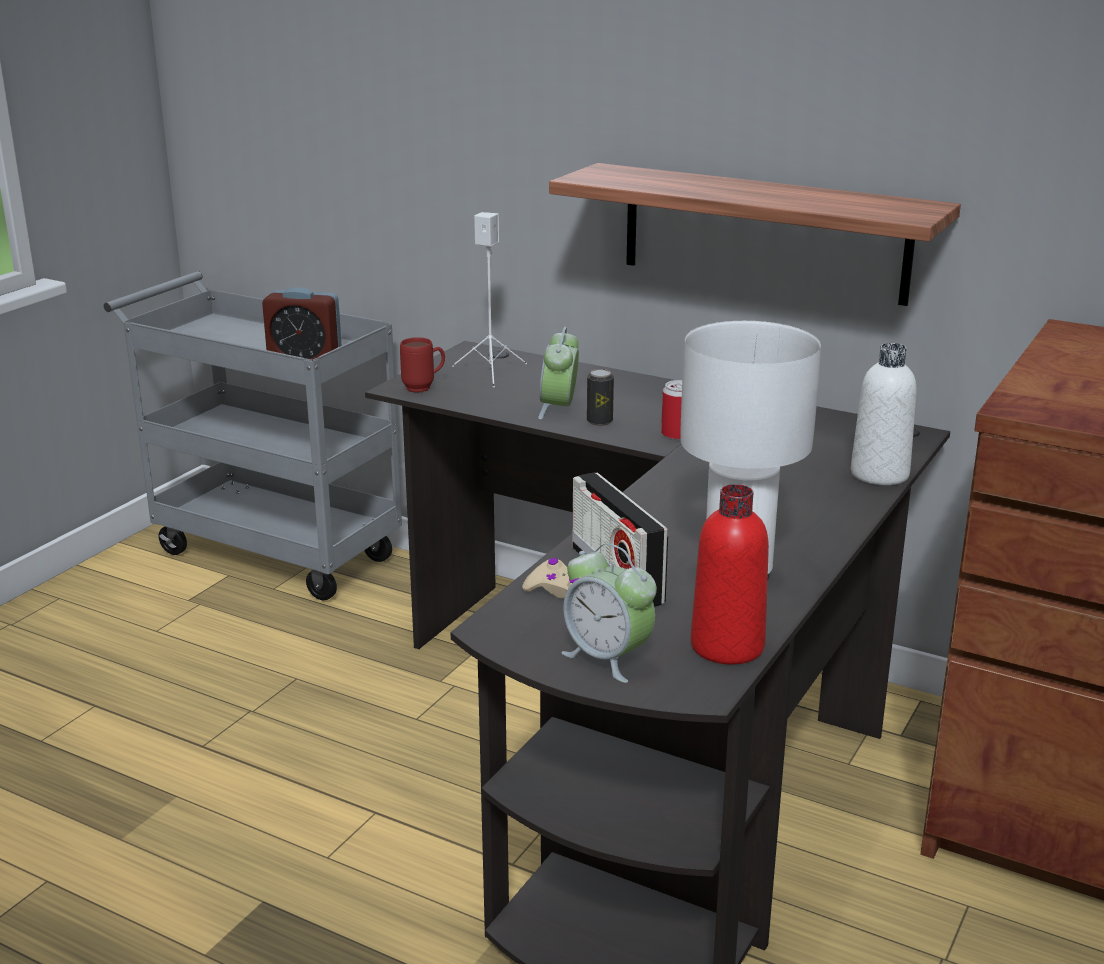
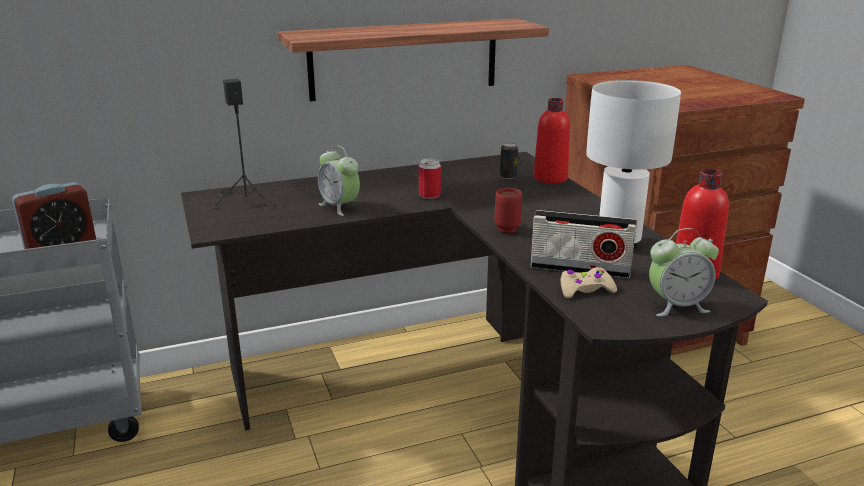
camera: 50 degrees left, 0 degrees up
(424, 388) = (227, 226): red mug -> red mug (508, 227)
(491, 371) = (246, 202): white speaker -> black speaker
(599, 421) = (376, 204): can -> can (508, 176)
(879, 474) = (550, 178): white bottle -> red bottle

